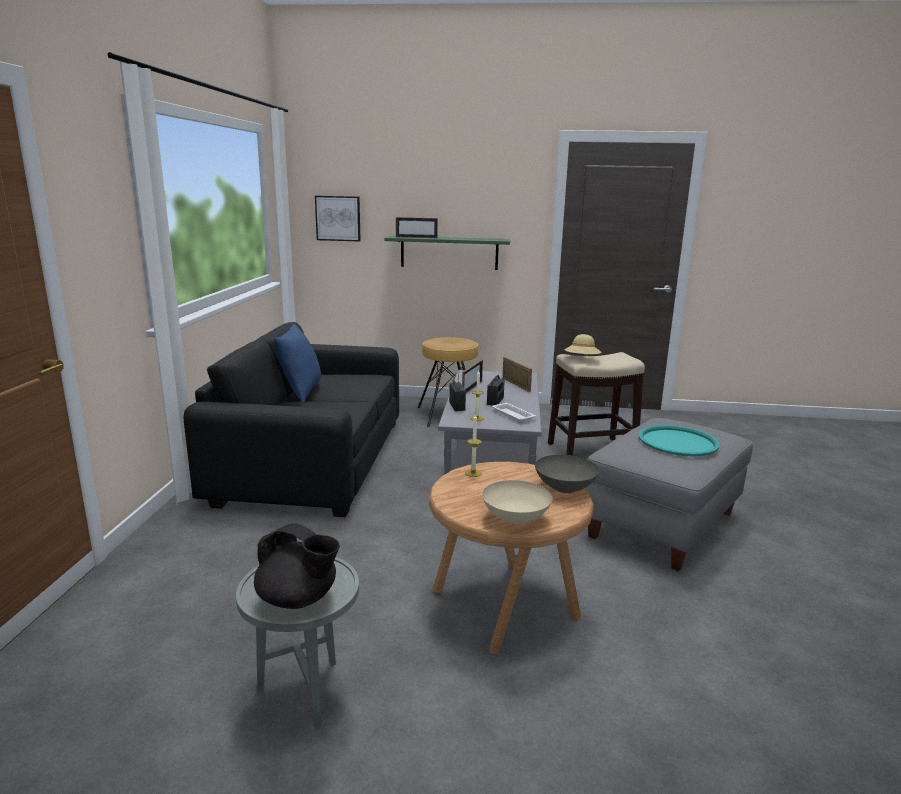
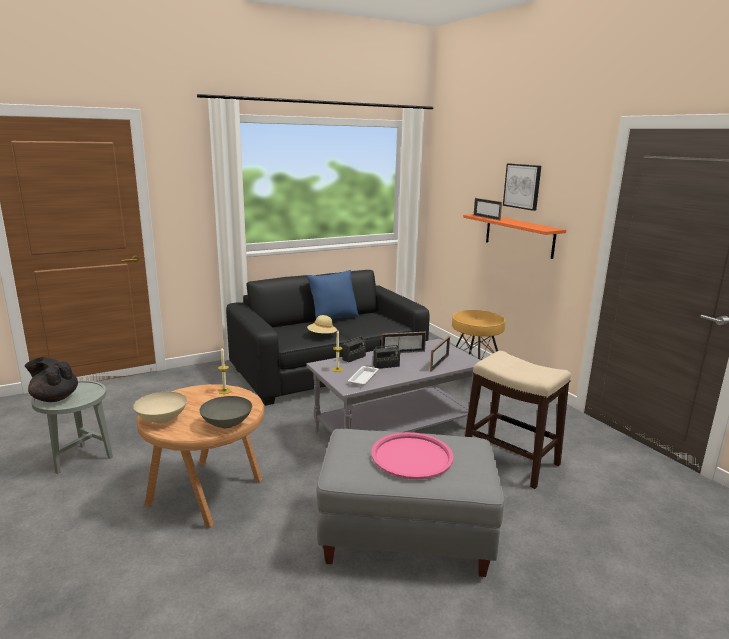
camera: 55 degrees right, 0 degrees up
(298, 599) = (55, 398): black teapot -> black teapot turned 120 degrees clockwise
(338, 218) = (454, 195): picture -> picture (522, 186)
(449, 252) = (519, 235): green shelf -> orange shelf
(582, 360) = (502, 361): beige hat -> beige hat (322, 335)
(678, 442) = (411, 456): turquoise tray -> pink tray

